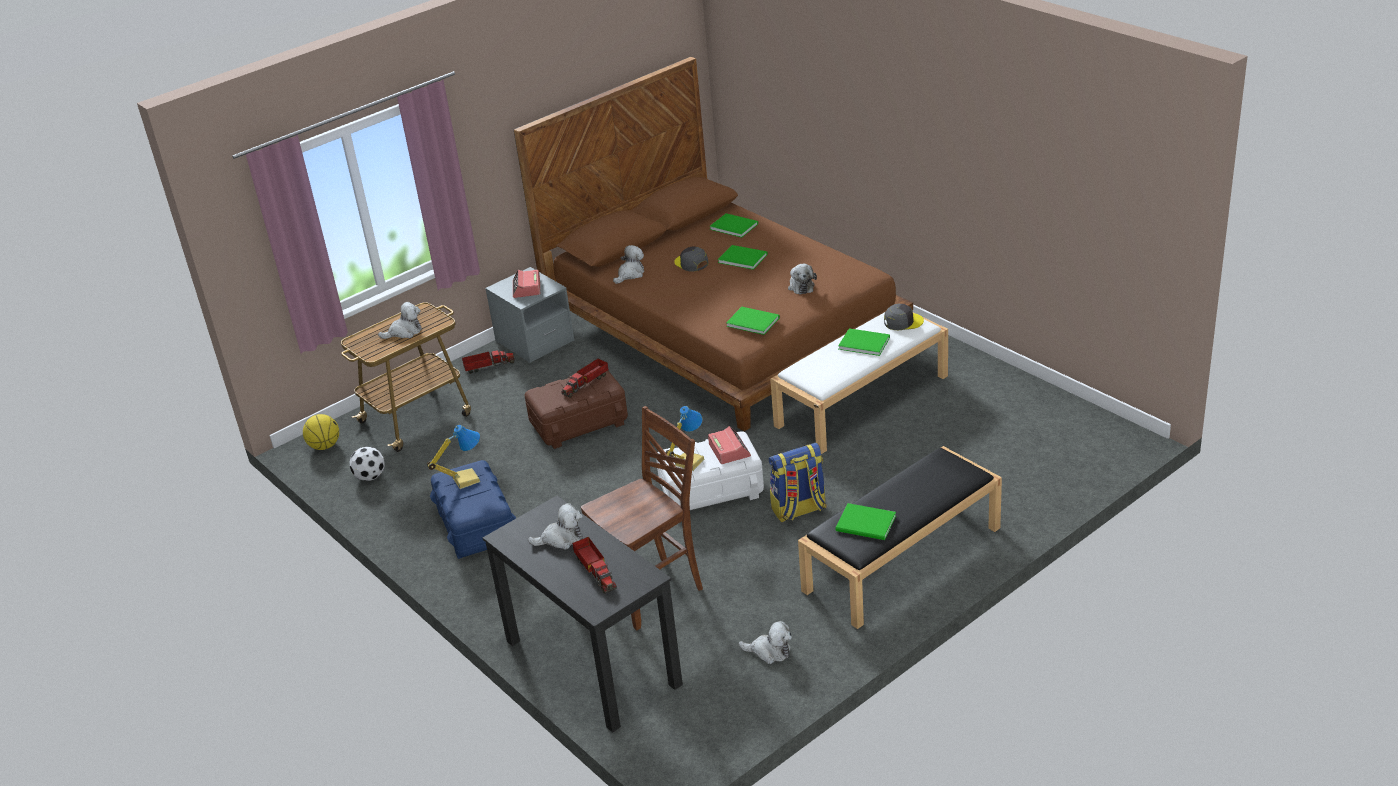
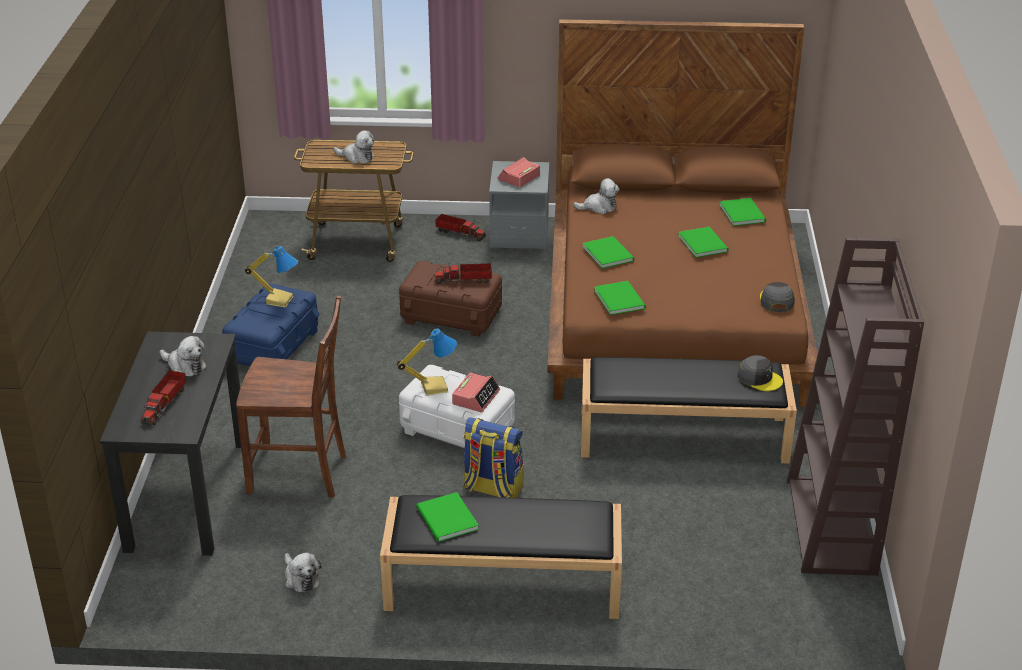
camera: 40 degrees right, 0 degrees up
(325, 446) = (276, 227): basketball -> none
(370, 477) = (268, 267): football -> none
(691, 263) = (657, 224): grey cap -> grey cap (776, 300)
(801, 286) = (711, 294): plush toy -> none
(862, 400) = (684, 435): white bench -> black bench
(863, 342) = (696, 374): green book -> green book (608, 253)
(1028, 396) = (832, 527): none -> brown bookcase

